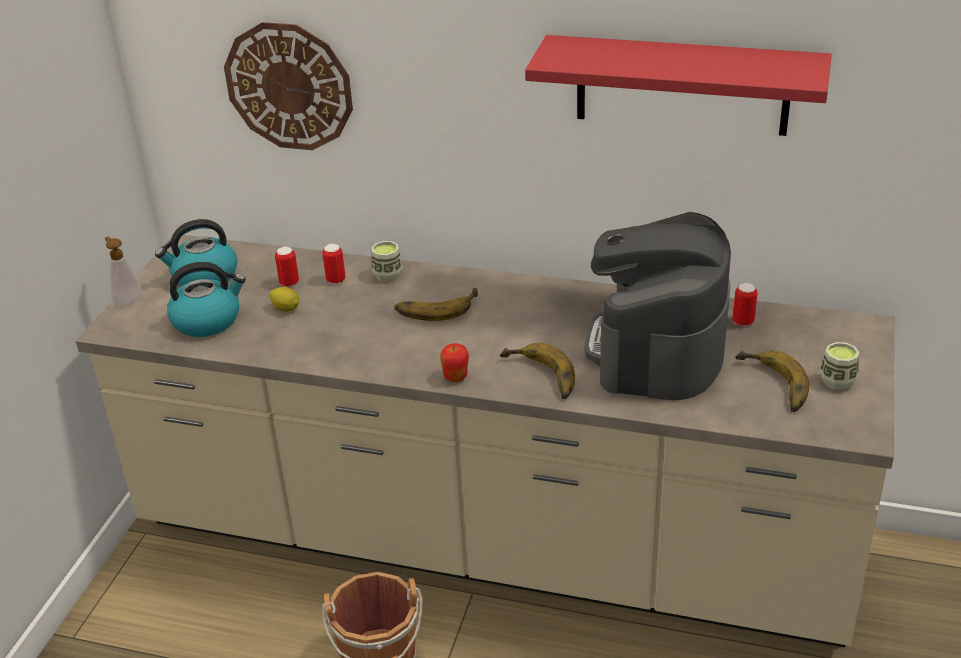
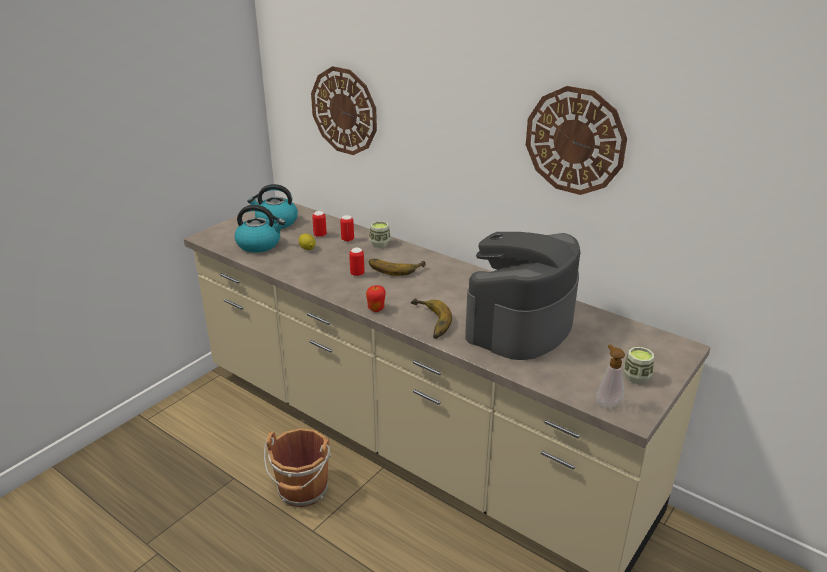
camera: 20 degrees right, 5 degrees down
(127, 300) = (226, 224): soap dispenser -> soap dispenser (607, 402)
(682, 85) = (575, 141): red shelf -> wall clock
(743, 321) = (592, 323): can -> can (357, 274)
(770, 386) = (584, 367): banana -> none

